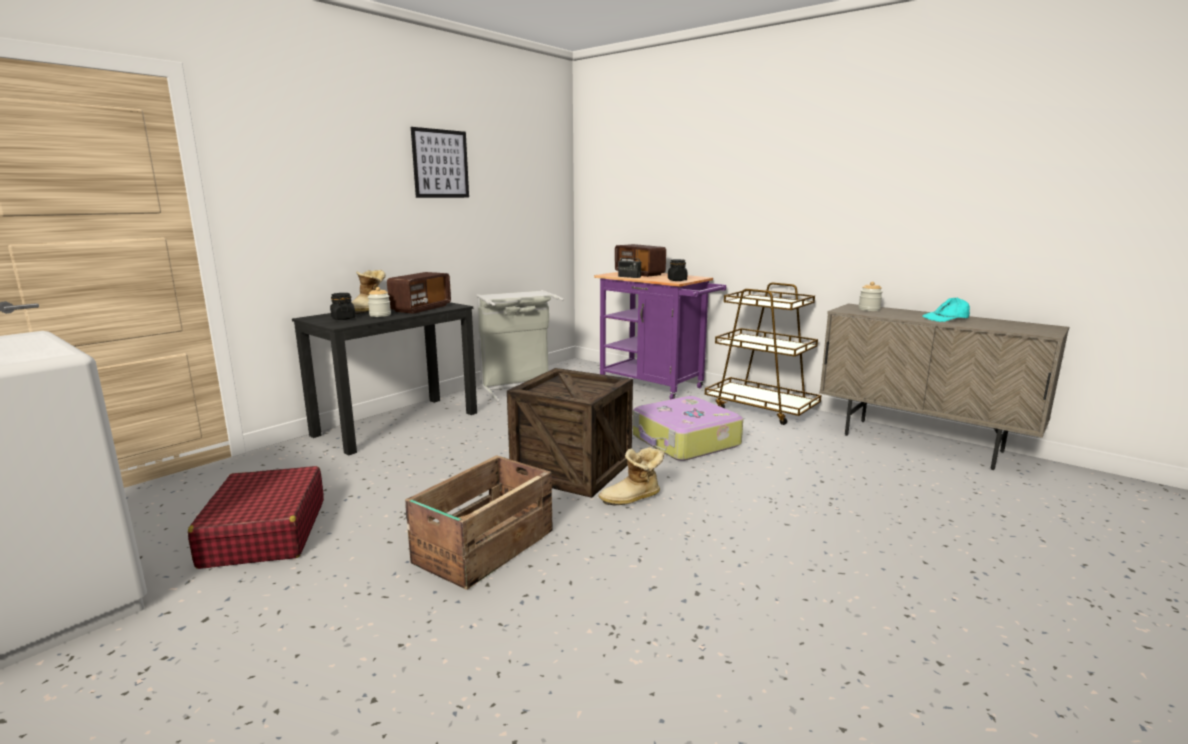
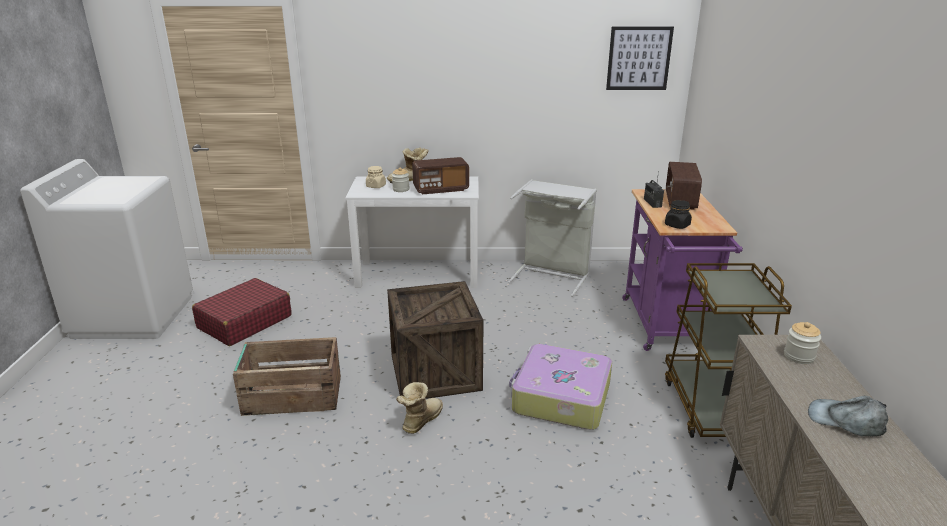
camera: 50 degrees right, 10 degrees up
(343, 318) = (376, 186): black jar -> beige jar
(398, 423) = (418, 274): black desk -> white desk
(440, 164) = (504, 57): picture -> picture (639, 58)
(633, 498) = (420, 420): boot -> boot turned 90 degrees clockwise
(946, 318) = (846, 420): turquoise cap -> grey cap

